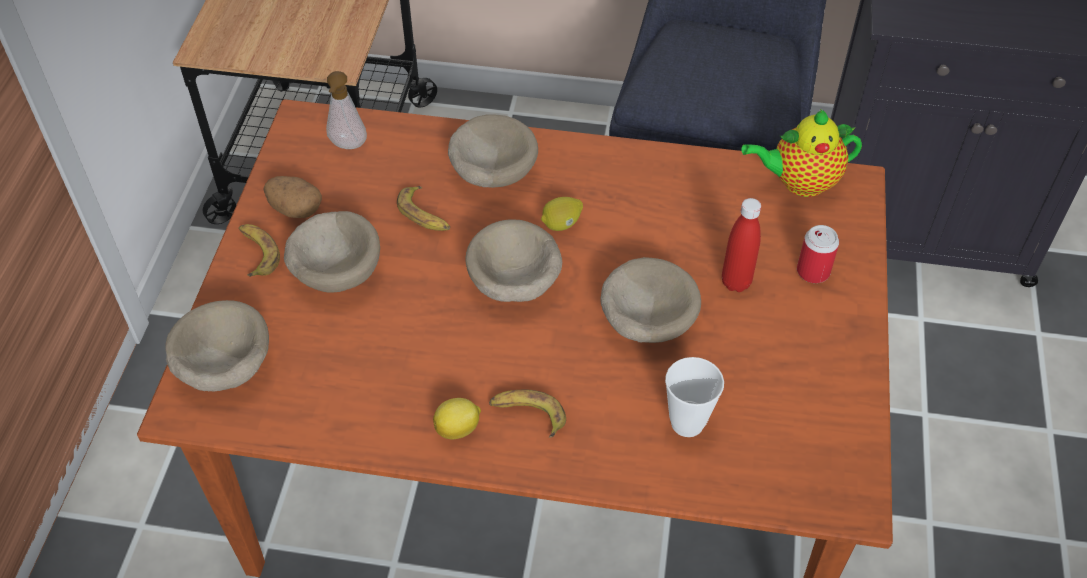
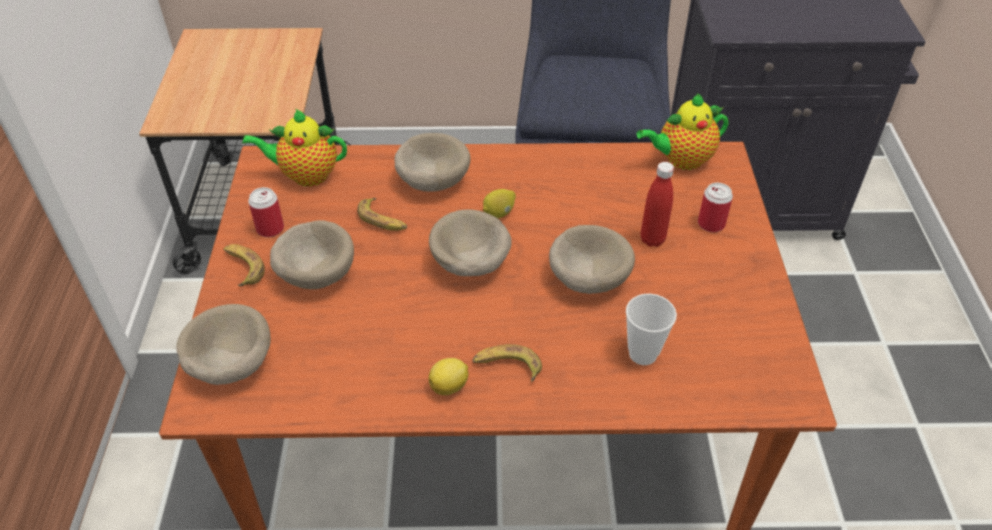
camera: 10 degrees left, 5 degrees down
(295, 209) = (270, 229): potato -> can
(347, 146) = (305, 175): soap dispenser -> teapot

